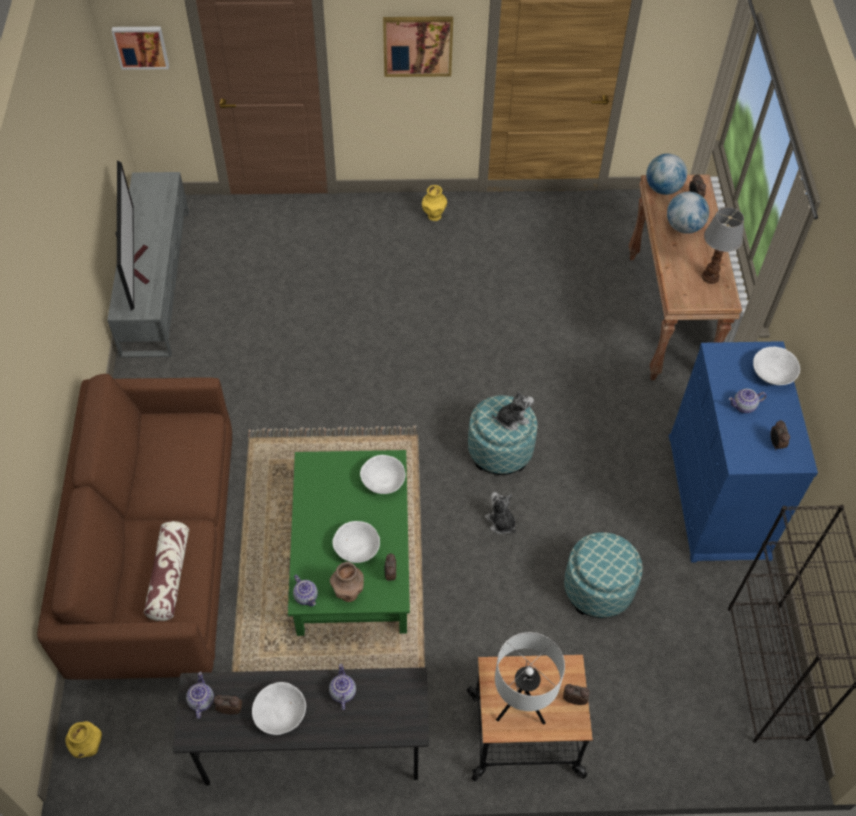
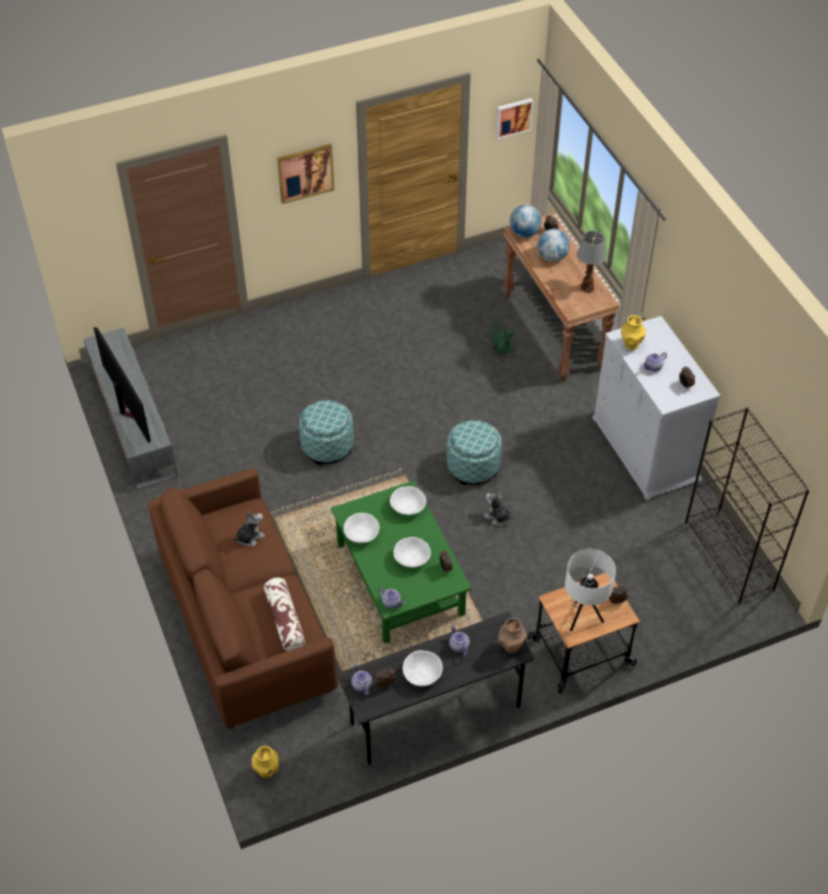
camera: 20 degrees left, 5 degrees down
(141, 46) = (84, 230): picture -> picture (513, 117)
(348, 593) = (421, 590): brown vase -> brown vase (511, 646)
(434, 216) = (337, 307): yellow vase -> yellow vase (631, 345)
(512, 419) = (481, 435): plush toy -> plush toy (249, 537)
(594, 320) = (500, 350): none -> green fan
(598, 589) = (589, 539): ottoman -> ottoman (327, 446)
(718, 496) = (646, 449): blue dresser -> white dresser
(772, 374) = (663, 340): white bowl -> white bowl (361, 534)

